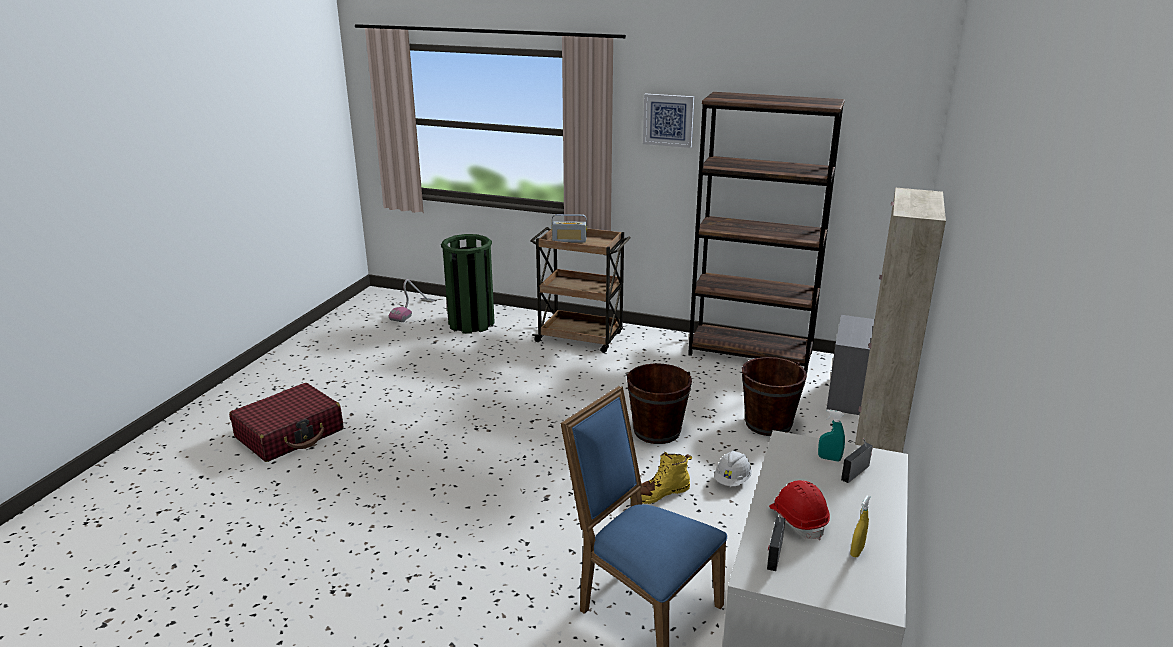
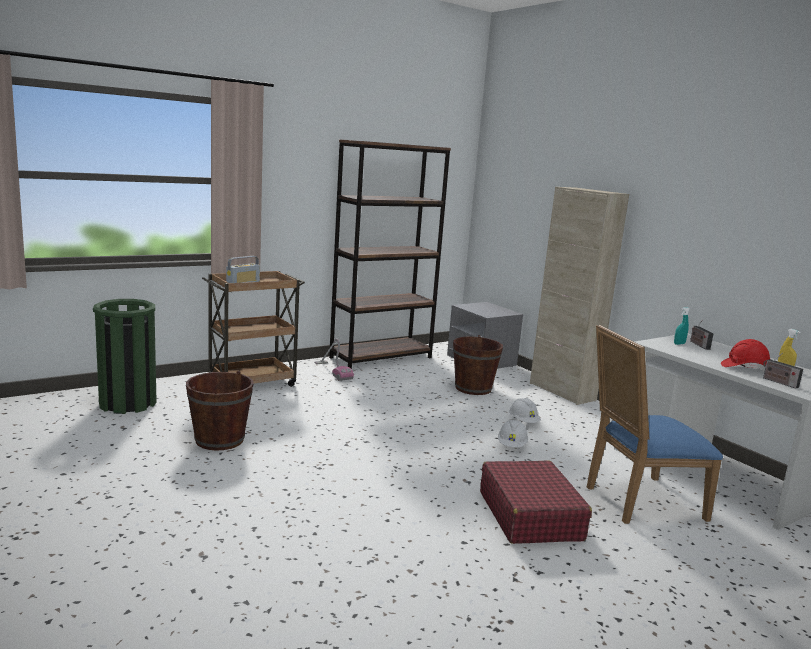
camera: 55 degrees left, 10 degrees down
(290, 434) = (149, 560): red suitcase -> red suitcase (530, 515)
(412, 311) = (32, 413): vacuum cleaner -> vacuum cleaner (333, 371)
(657, 431) = (433, 416): brown bucket -> brown bucket (219, 440)
(659, 494) = (512, 445): yellow boot -> white hard hat
(668, 120) = (301, 165): picture -> none

